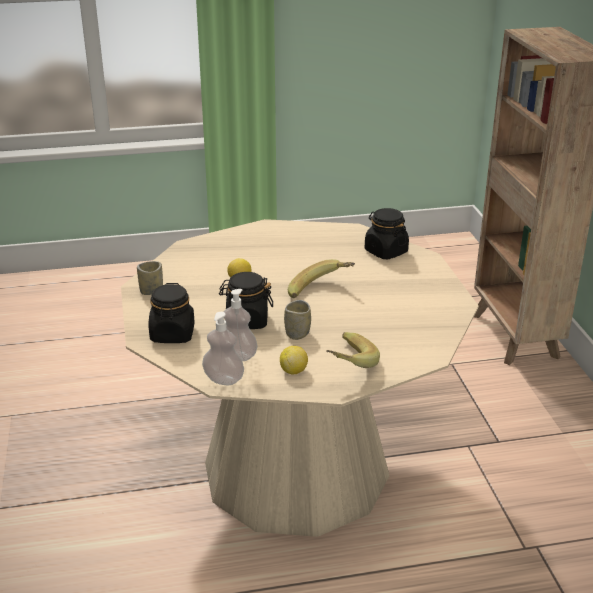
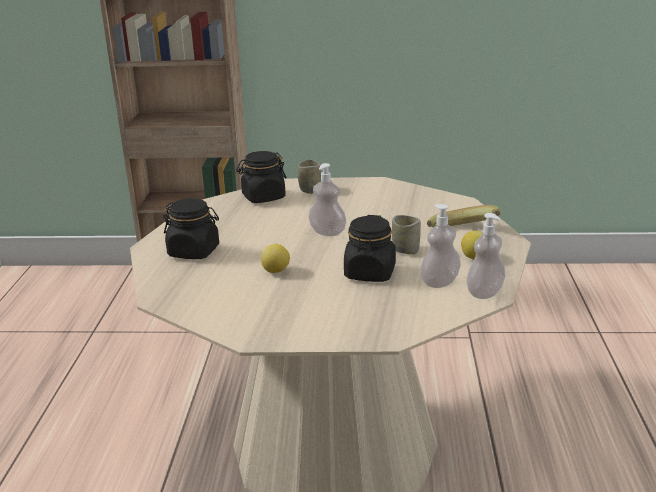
camera: 75 degrees left, 5 degrees down
(151, 291) = (268, 328): cup -> cup (310, 190)
(172, 334) = (383, 318): black jar -> black jar (194, 252)
(321, 292) = (327, 232): banana -> soap dispenser

